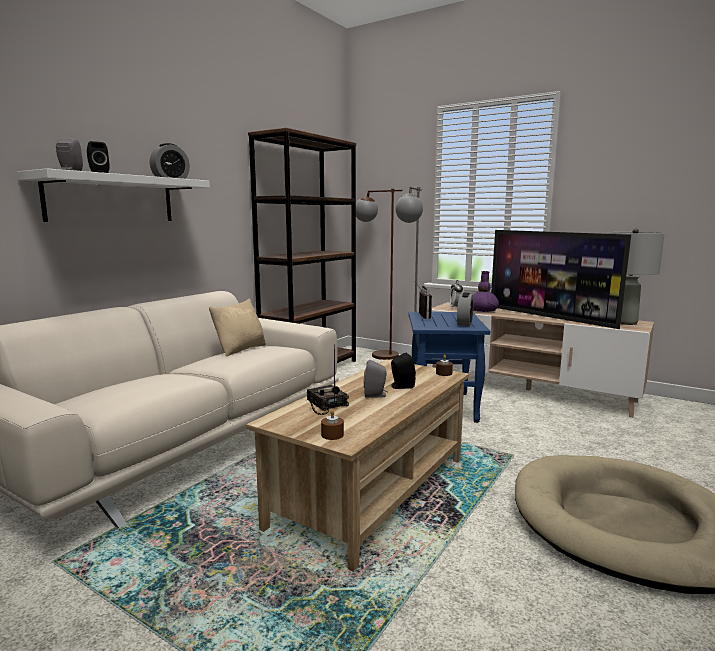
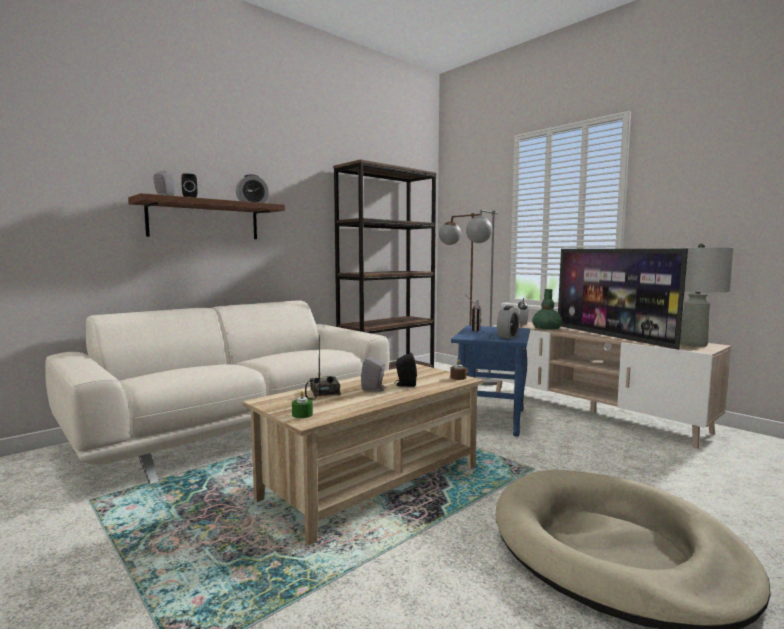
camera: 15 degrees right, 5 degrees down
(111, 199) = (204, 220): white shelf -> brown shelf
(240, 349) = (300, 350): beige pillow -> none
(332, 435) = (302, 414): brown candle -> green candle
(483, 311) = (546, 329): purple vase -> green vase

